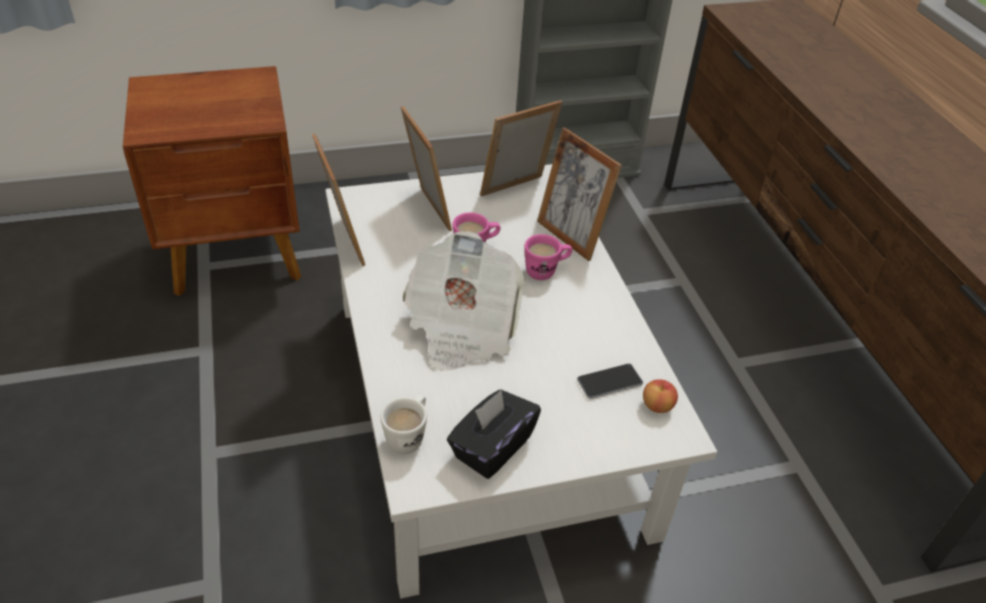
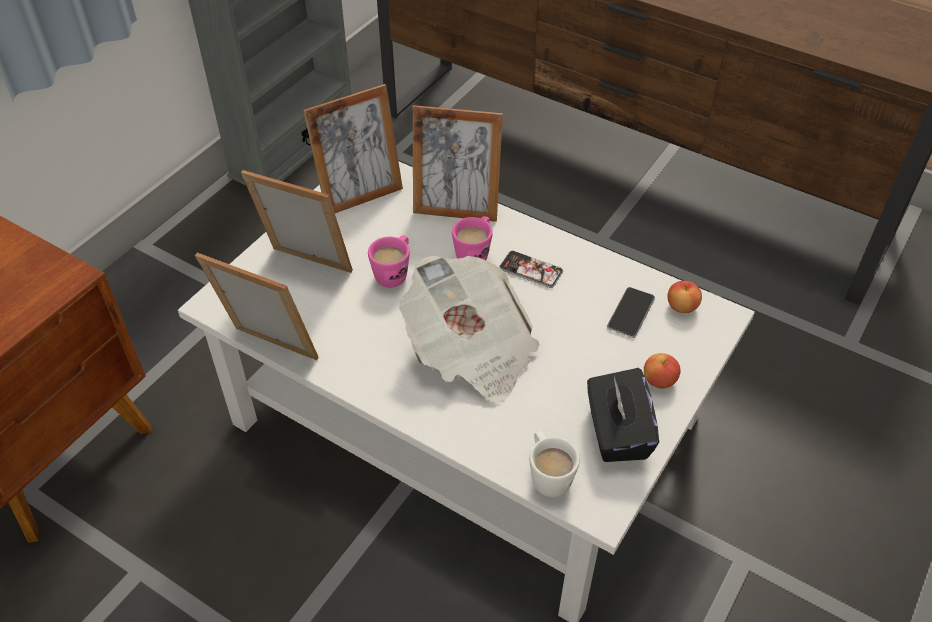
camera: 40 degrees left, 5 degrees up
(516, 190) = (360, 195): picture frame -> picture frame turned 135 degrees counterclockwise
(570, 439) = (659, 380): none -> apple
(572, 306) = (531, 270): none -> phone

